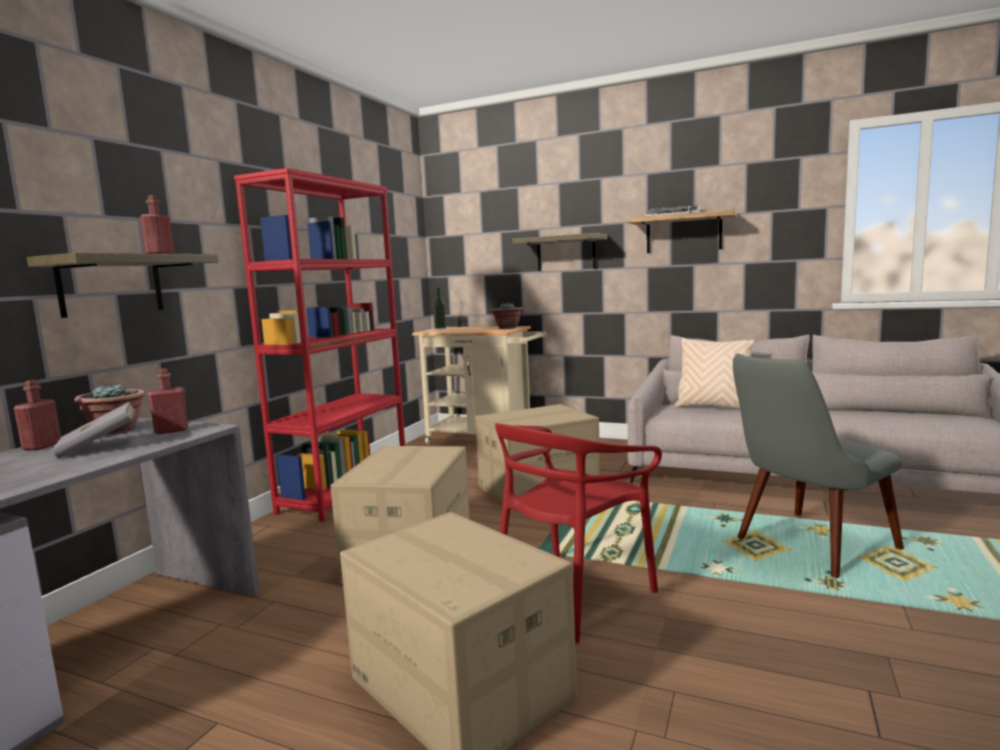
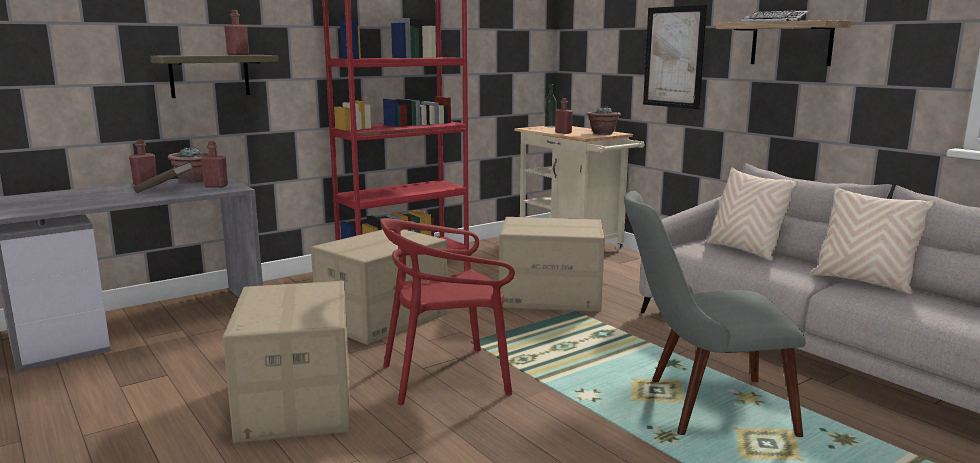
camera: 30 degrees right, 5 degrees up
(99, 447) = (165, 190): grey book -> brown book
(471, 331) = (563, 133): none -> red bottle
(566, 253) = (674, 57): shelf -> picture
(832, 413) = (863, 282): none -> beige pillow

